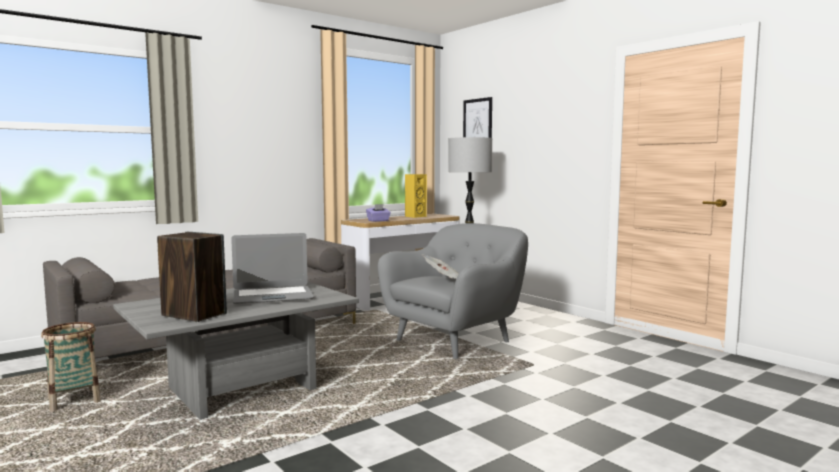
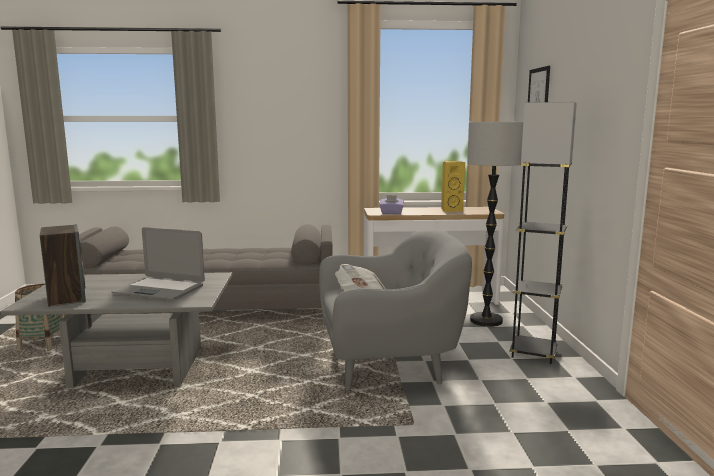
camera: 35 degrees right, 5 degrees up
(530, 315) = (533, 353): none -> black floor lamp

